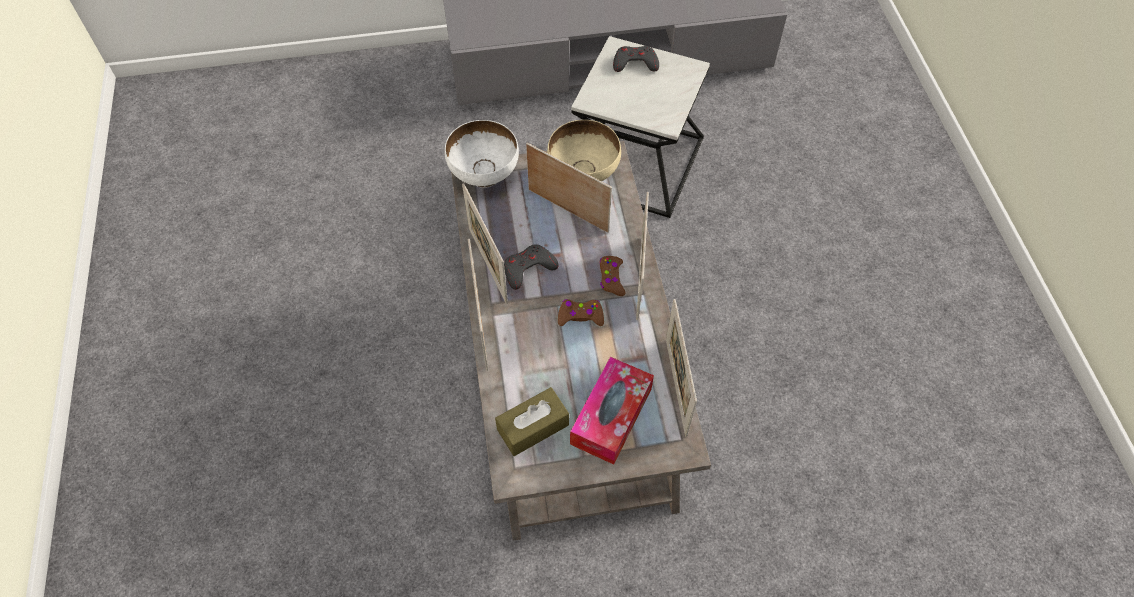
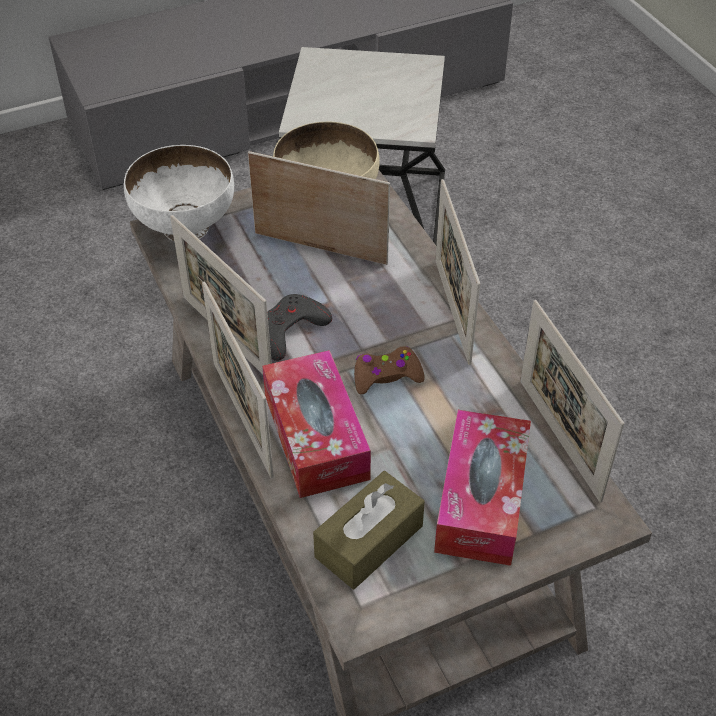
camera: 15 degrees left, 10 degrees down
(522, 348) = (316, 436): none -> tissue box
(611, 278) = (413, 320): brown game controller -> none
(635, 63) = (347, 70): grey game controller -> none

